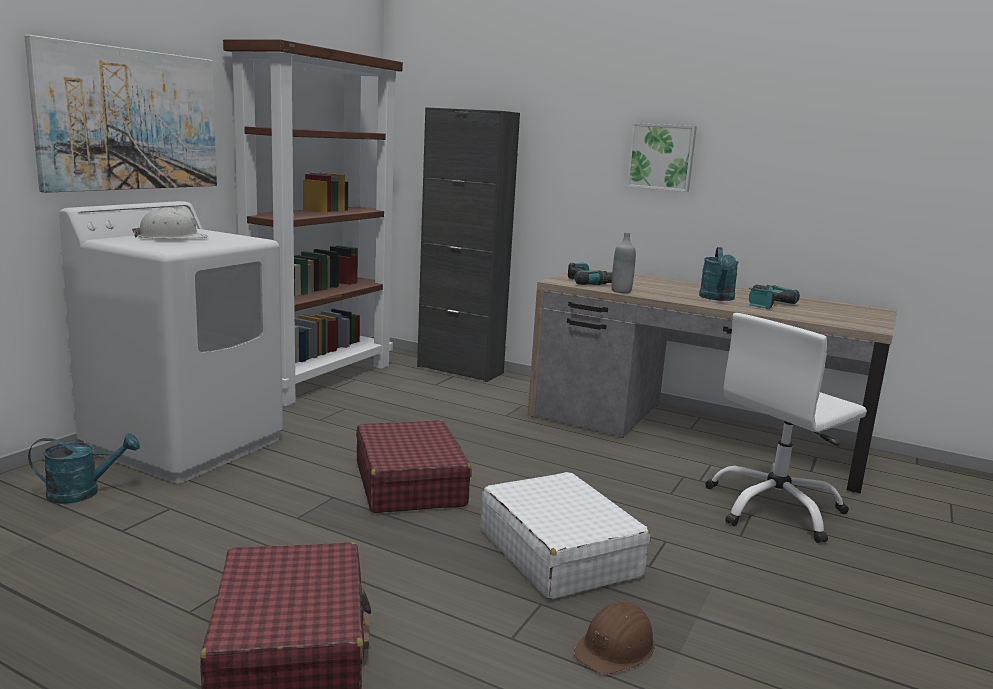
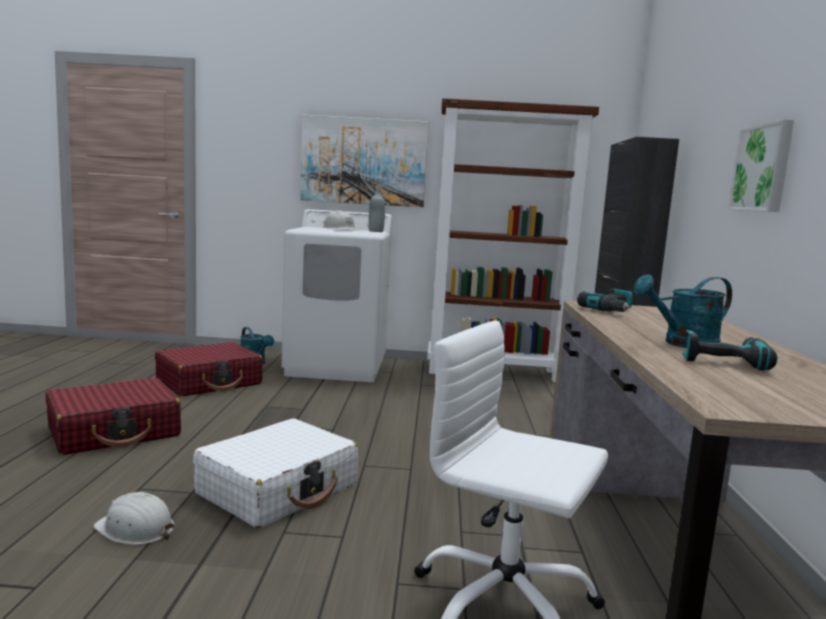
camera: 65 degrees right, 5 degrees down
(410, 483) = (348, 424): red suitcase -> red suitcase (209, 382)
(616, 648) = (135, 529): brown hard hat -> white hard hat
(621, 291) = (600, 317): grey bottle -> grey bottle (376, 231)

